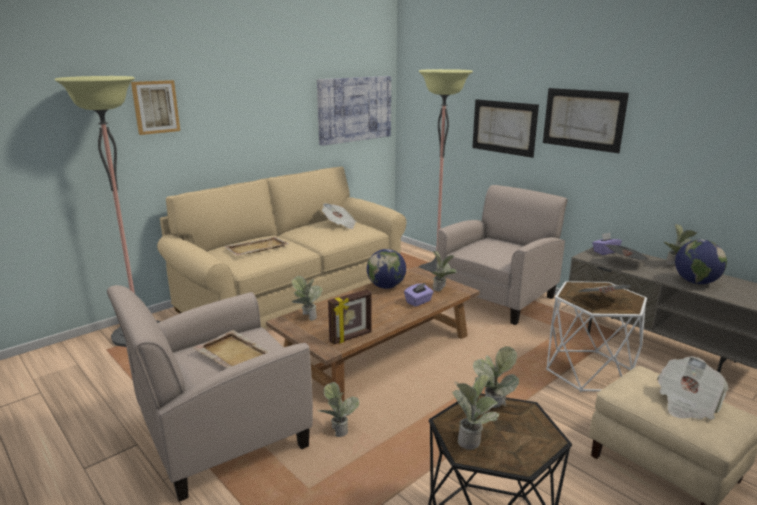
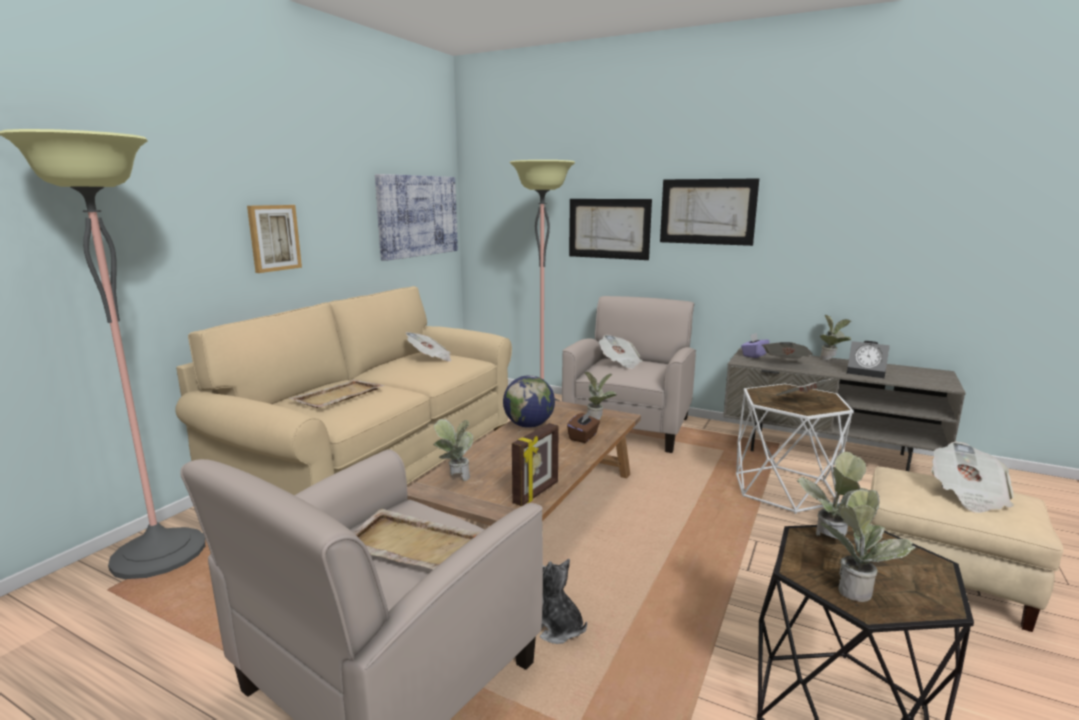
camera: 20 degrees left, 5 degrees down
(155, 107) = (163, 197): picture -> picture (274, 238)
(338, 430) = (557, 628): potted plant -> plush toy
(418, 302) = (583, 437): purple tissue box -> brown tissue box
(491, 244) = (620, 363): none -> newspaper
(695, 282) = (867, 372): globe -> alarm clock

